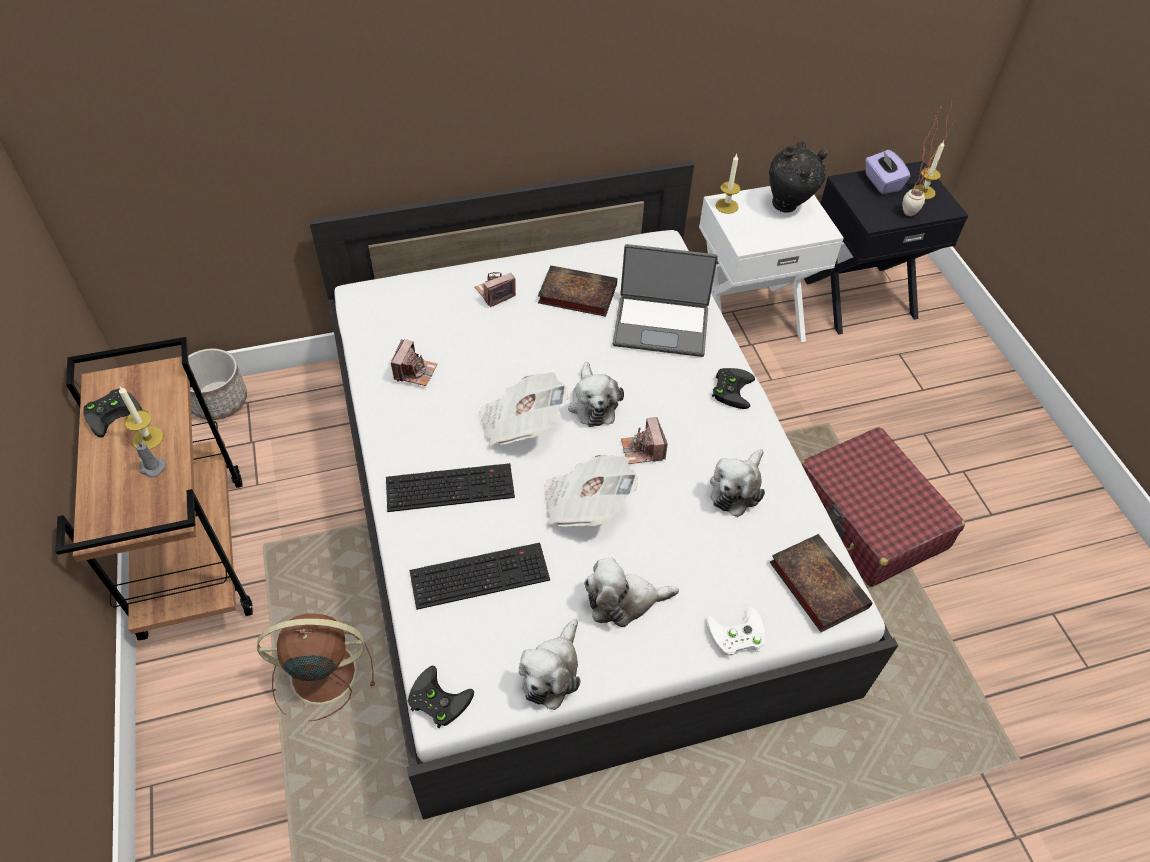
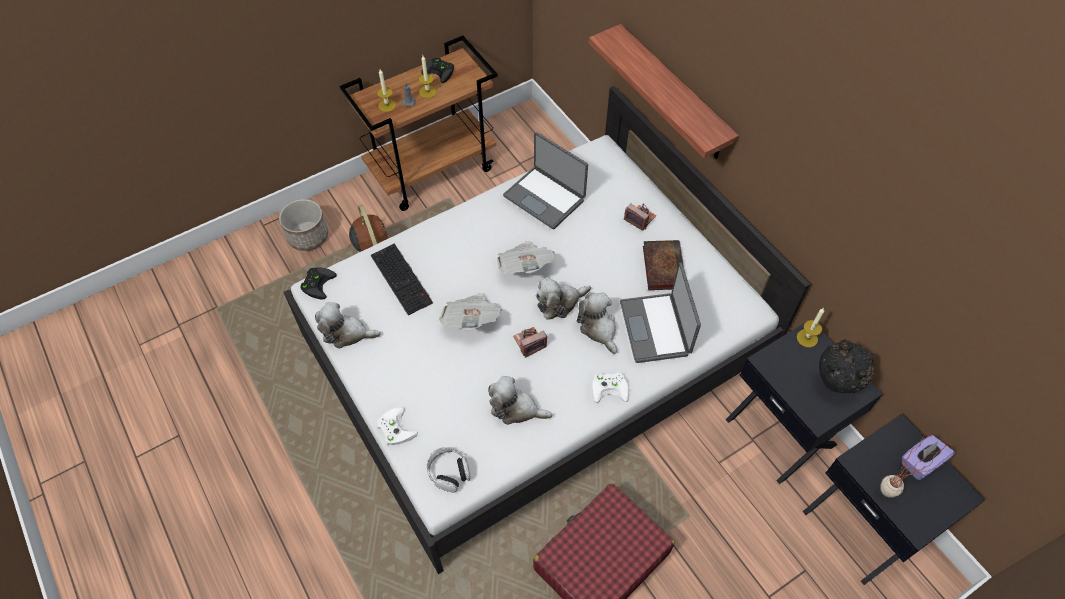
camera: 75 degrees right, 5 degrees up
(219, 400) = (544, 135): planter -> planter (308, 236)
(411, 141) = (673, 94): none -> shelf
(415, 372) = (545, 197): camera -> laptop
(451, 486) = (462, 245): keyboard -> none
(623, 601) = (404, 359): plush toy -> plush toy (598, 328)
(731, 388) = (610, 388): black game controller -> white game controller
(747, 318) = (782, 431): white nightstand -> black nightstand
(816, 583) = (449, 472): book -> headphones
(923, 192) = (930, 503): candle -> candle (387, 105)

